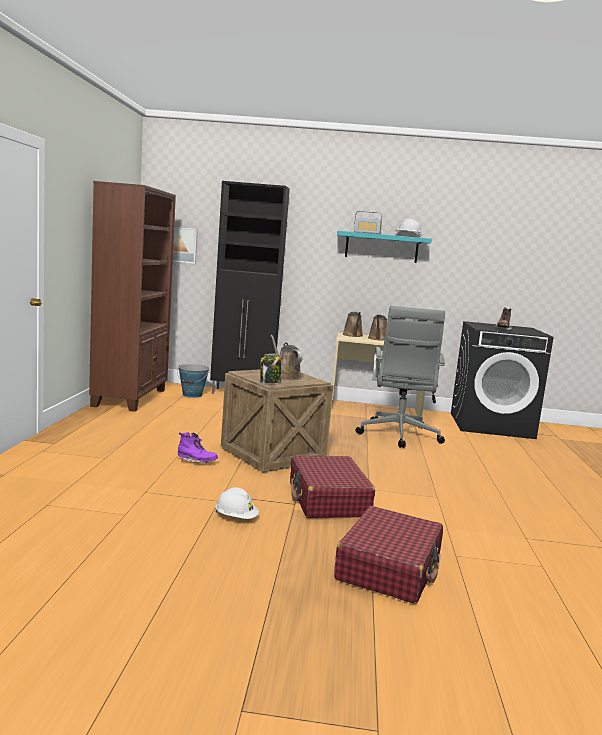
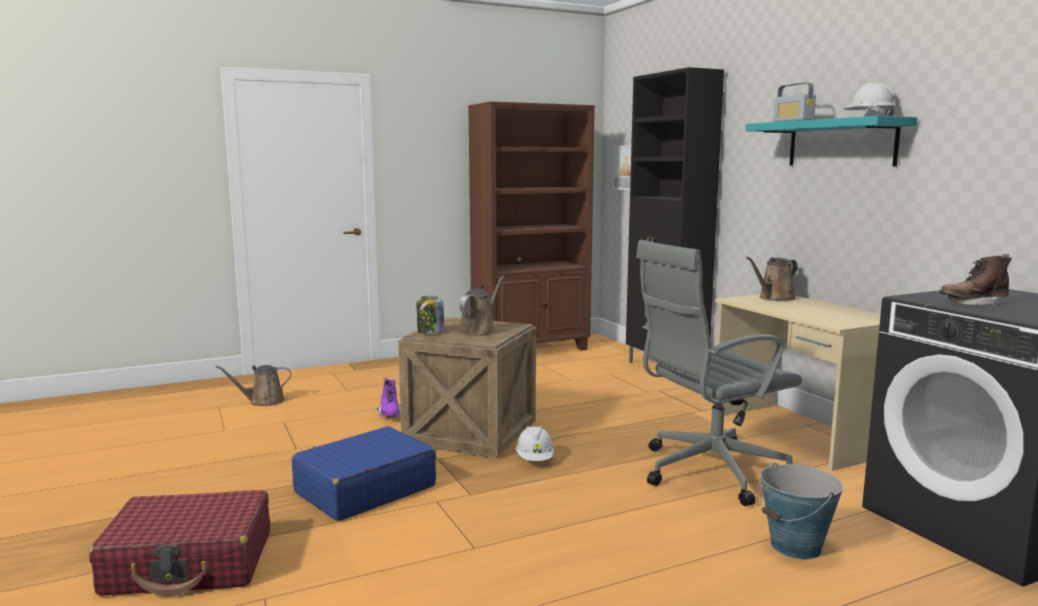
camera: 60 degrees right, 0 degrees up
(192, 395) = (600, 359): bucket -> bucket (796, 547)
(236, 518) = (260, 465): white hard hat -> white hard hat (535, 459)
(328, 500) = (364, 489): red suitcase -> blue suitcase
(378, 339) = (797, 307): brown watering can -> brown watering can (263, 402)

